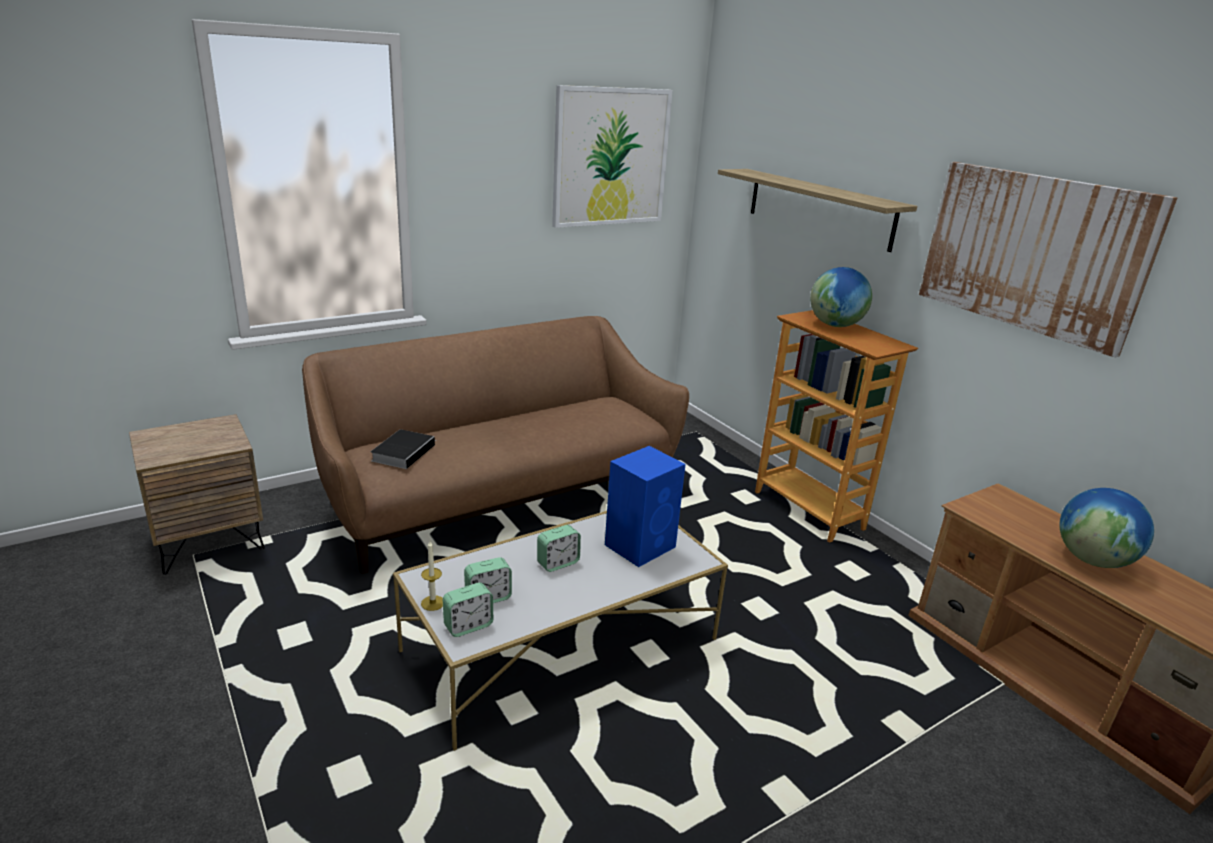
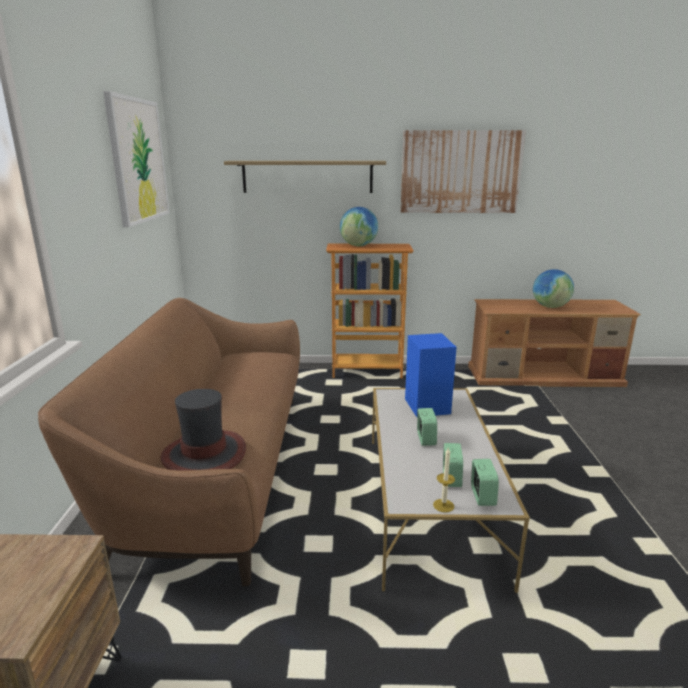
camera: 55 degrees left, 5 degrees down
(404, 452) = (204, 454): book -> hat

